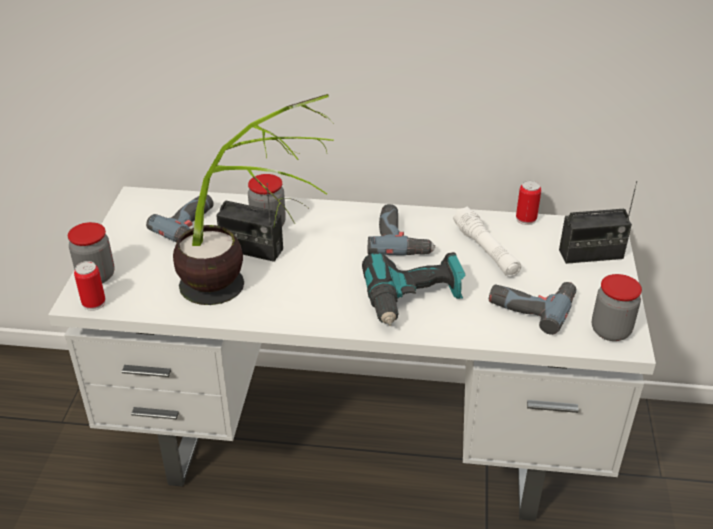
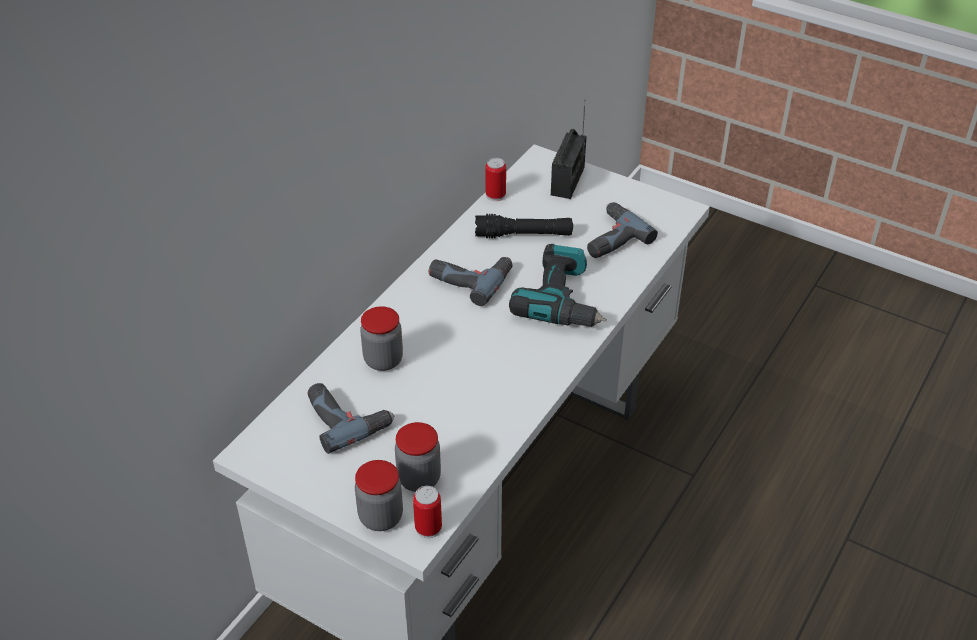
camera: 65 degrees left, 5 degrees up
(249, 291) = (484, 403): potted plant -> none
(251, 249) = (417, 384): radio -> none
(486, 250) = (523, 235): white flashlight -> black flashlight
(610, 331) = (664, 211): jar -> jar (419, 479)

